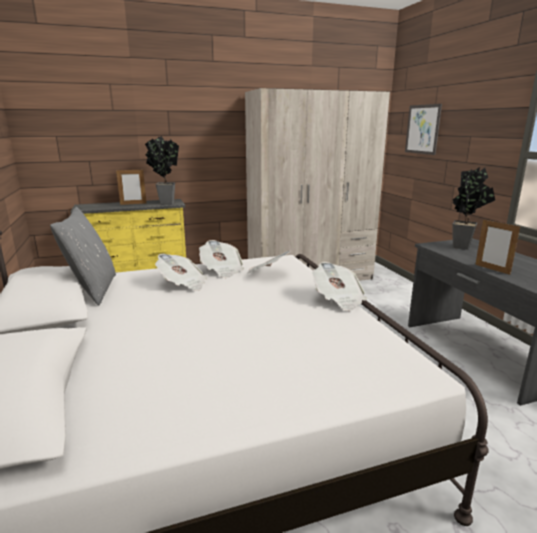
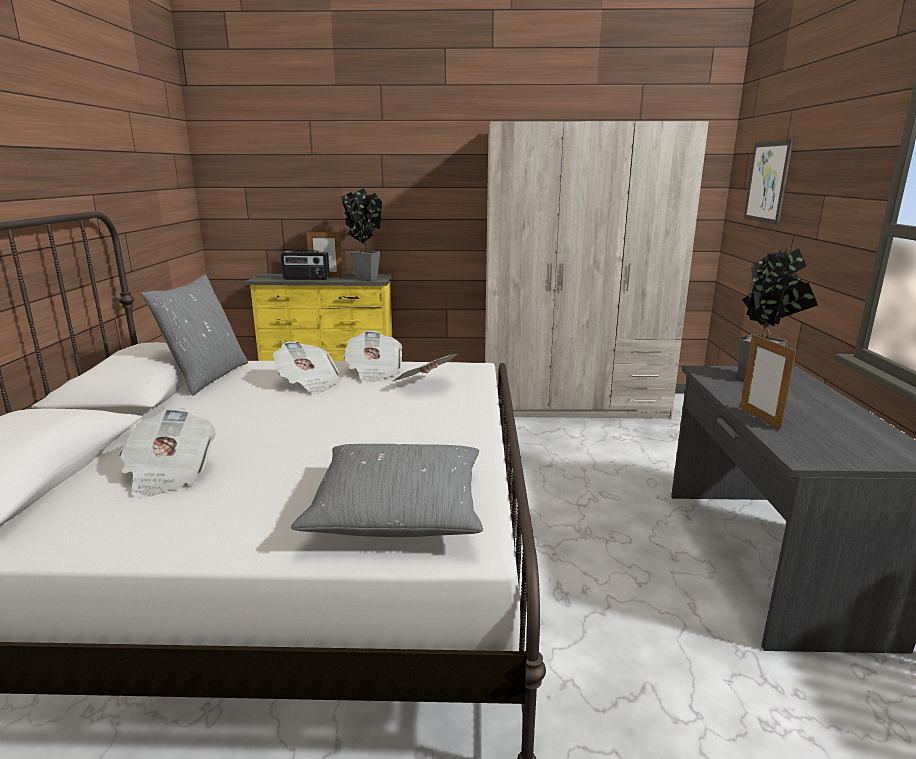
camera: 20 degrees right, 0 degrees up
(119, 206) = (306, 279): none -> radio
(338, 299) = (477, 429): newspaper -> newspaper (169, 474)
(352, 362) = (398, 509): none -> grey pillow

